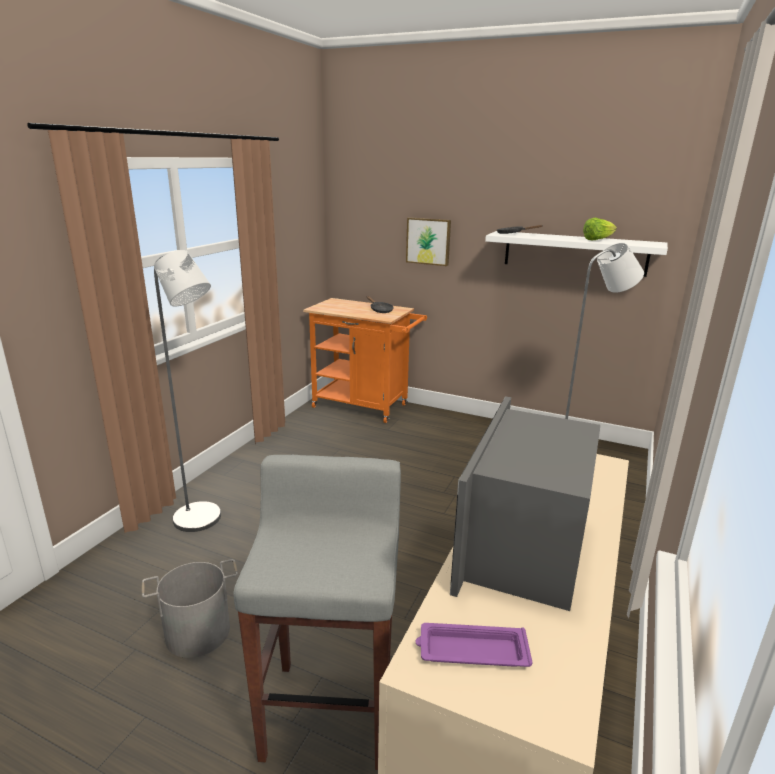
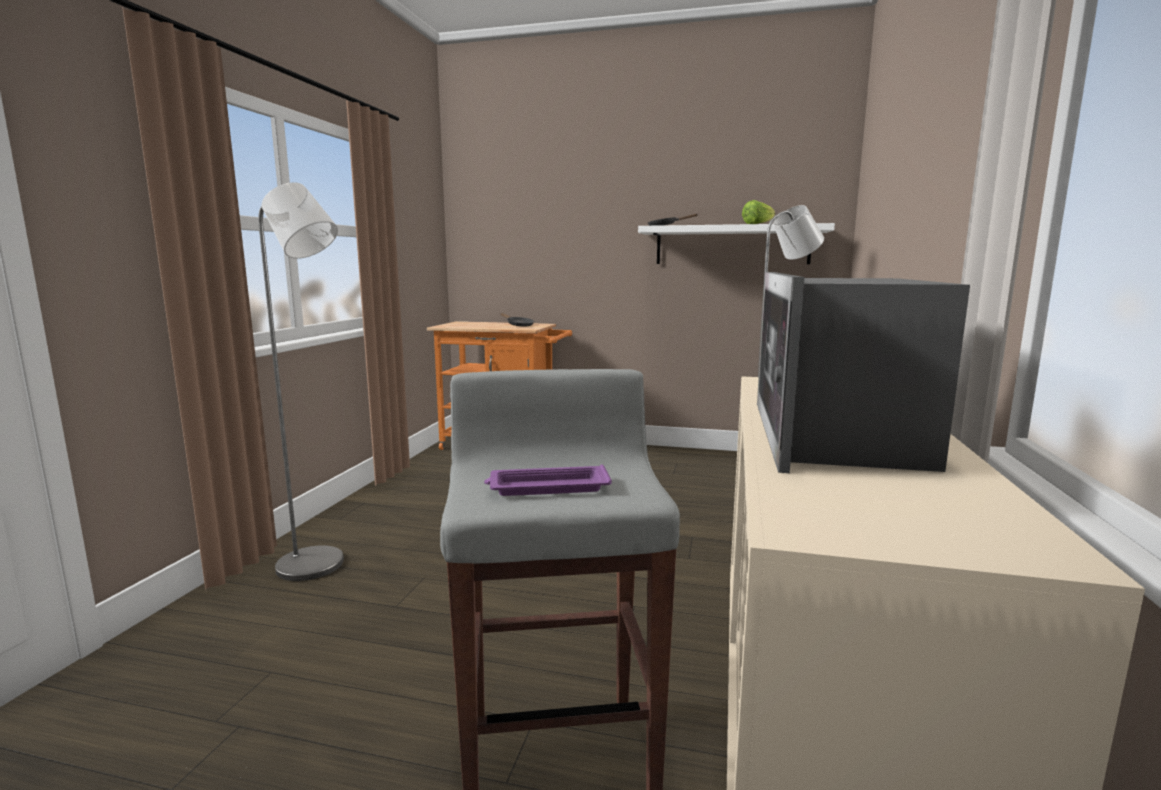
camera: 10 degrees left, 10 degrees down
(198, 633) = (335, 692): grey bucket -> none
(428, 241) = (569, 246): picture -> none
(471, 651) = (855, 510): purple tray -> purple tray (547, 487)

